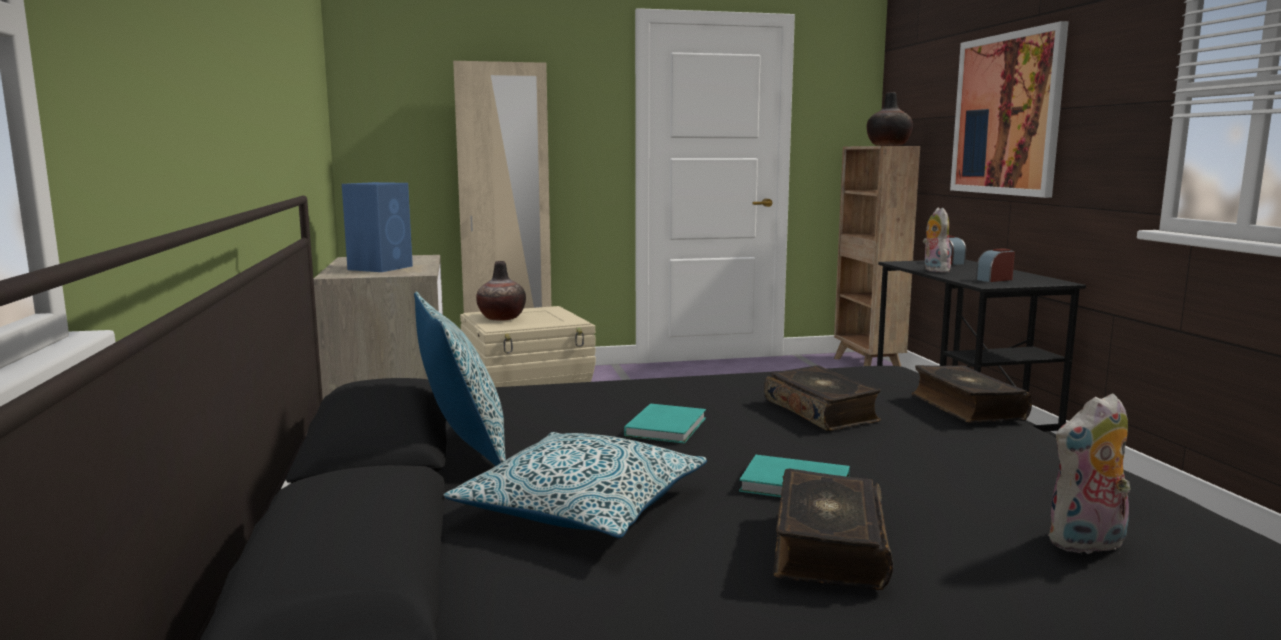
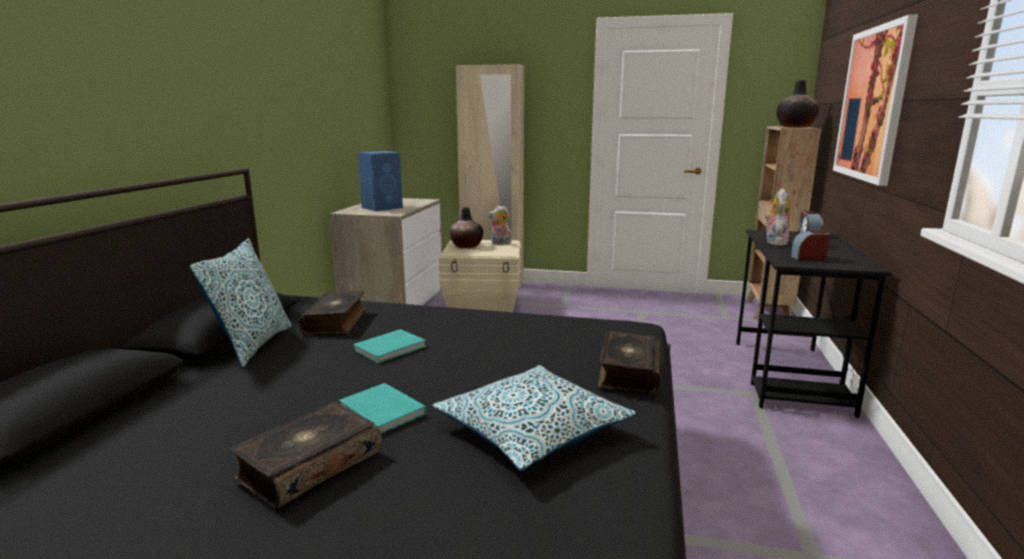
camera: 25 degrees right, 5 degrees up
(582, 507) = (241, 398): pillow -> pillow (532, 431)
(822, 411) = (513, 355): book -> book (336, 321)
(1087, 544) = (475, 518): plush toy -> plush toy (500, 244)

